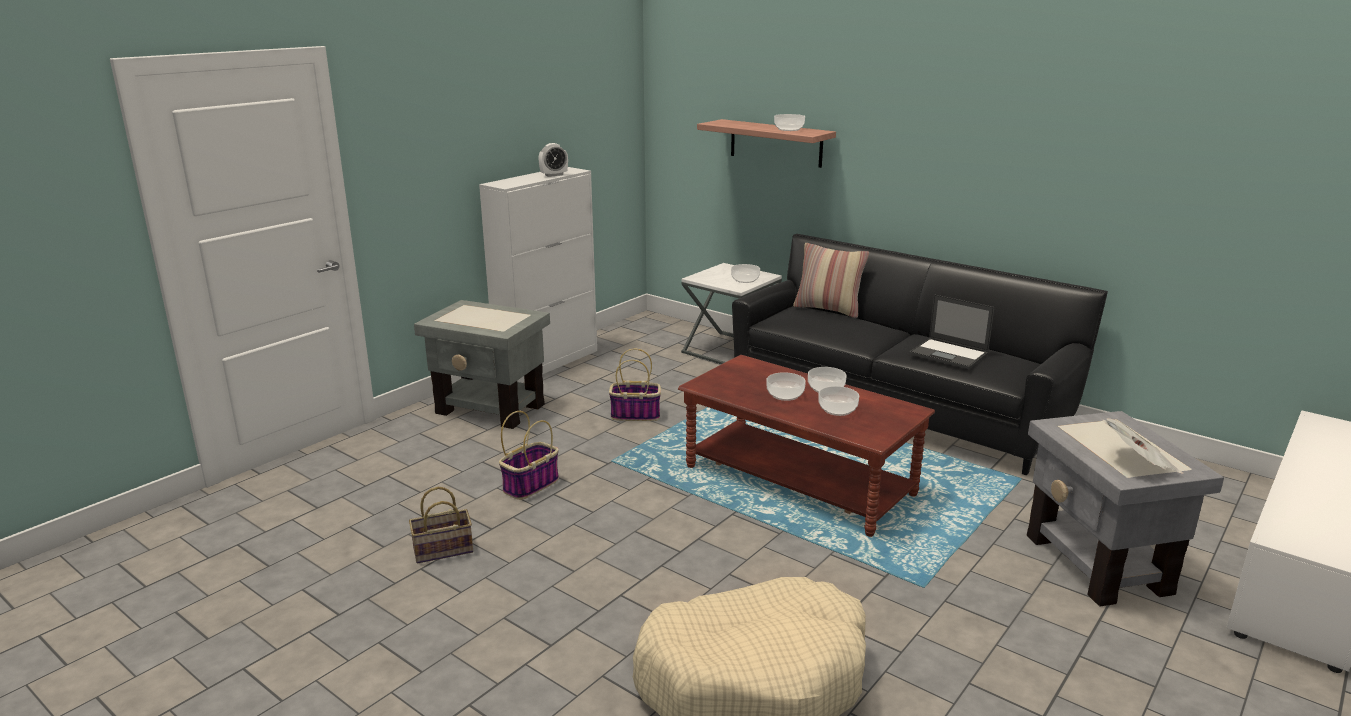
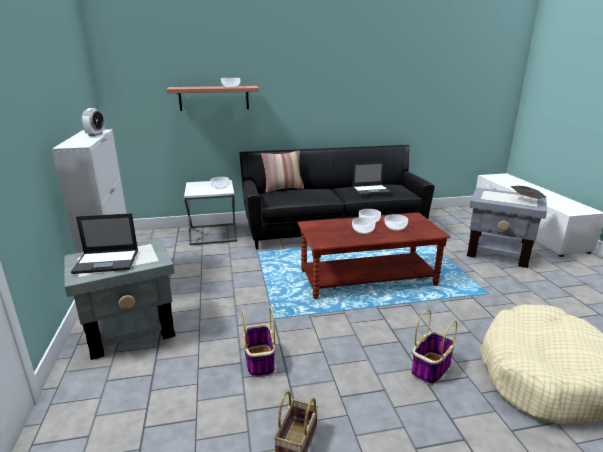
camera: 50 degrees left, 0 degrees up
(471, 316) = (107, 261): none -> laptop
(636, 415) = (233, 287): basket -> basket (431, 368)

